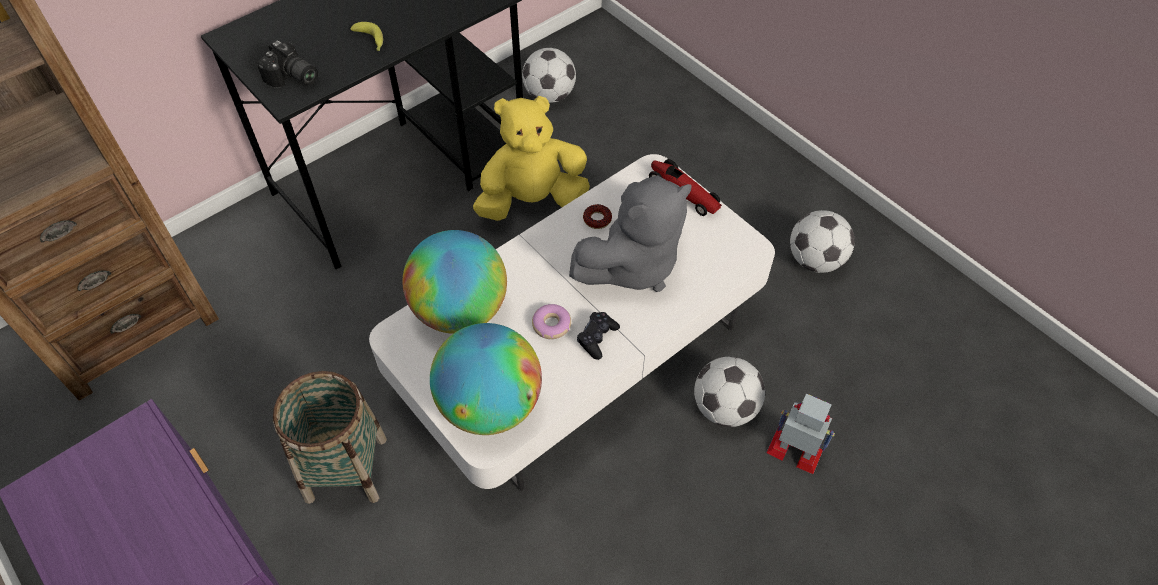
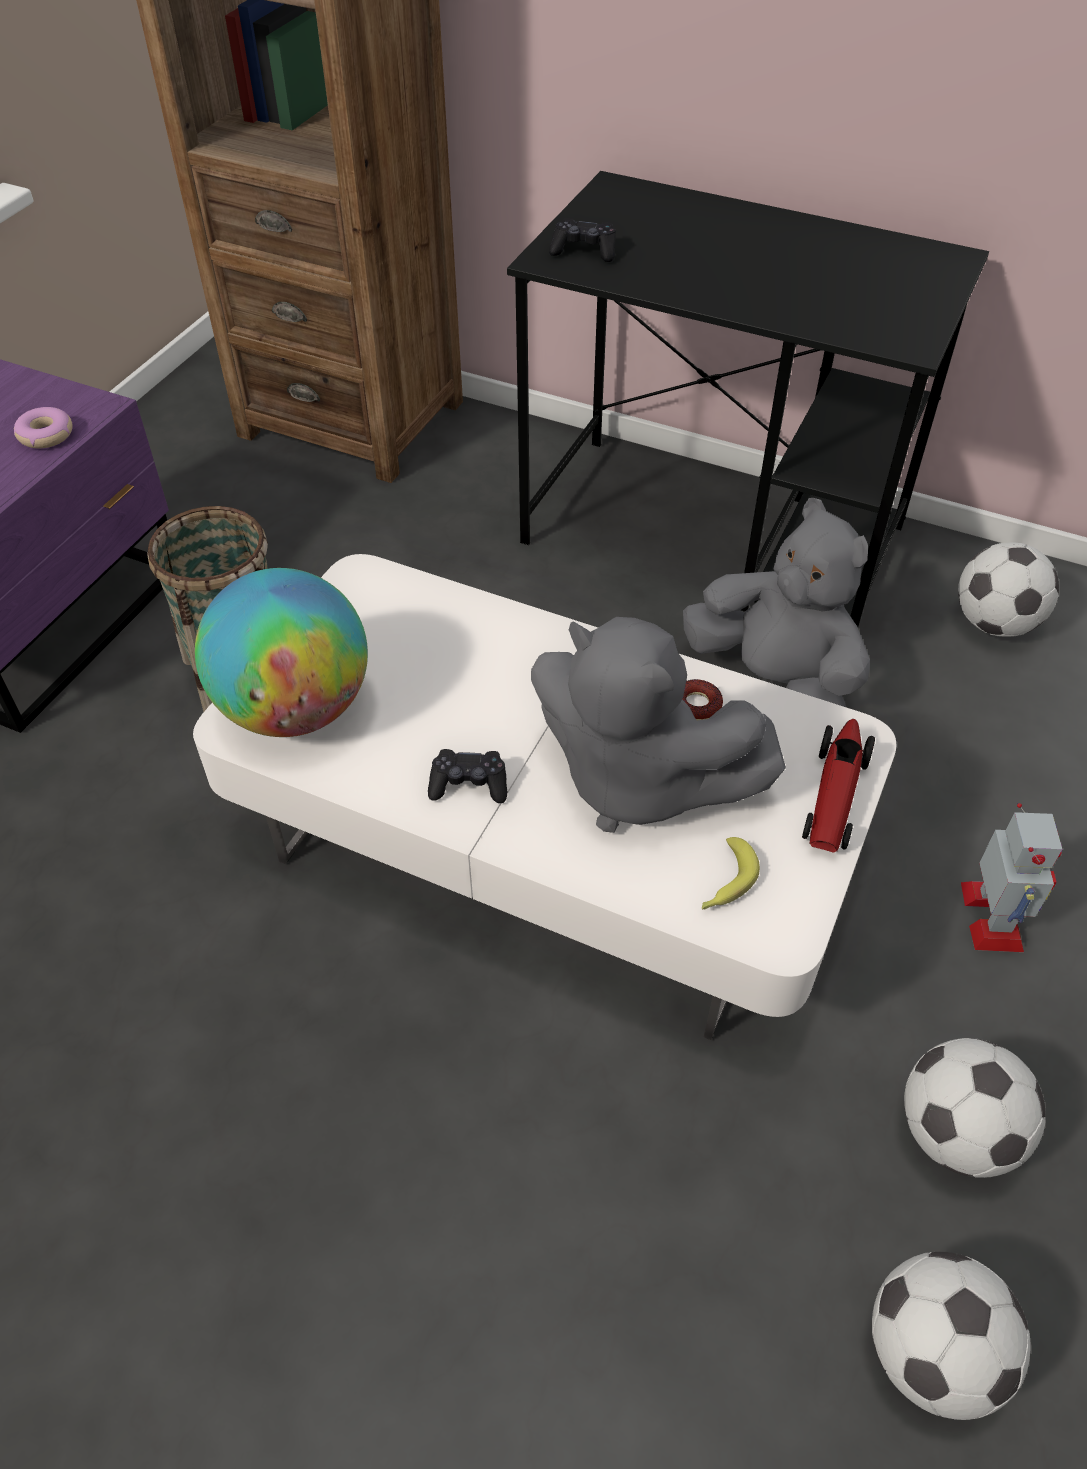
camera: 65 degrees right, 5 degrees down
(292, 78) = (583, 251): camera -> black game controller
(370, 41) = (705, 280): banana -> banana (725, 882)
(460, 311) = (435, 621): globe -> none
(532, 201) = (774, 683): yellow plush toy -> grey plush toy
(551, 325) = (464, 724): donut -> donut (46, 435)
(724, 408) = (543, 1081): football -> football (931, 1352)
(795, 451) = (512, 1228): toy robot -> toy robot (992, 917)

